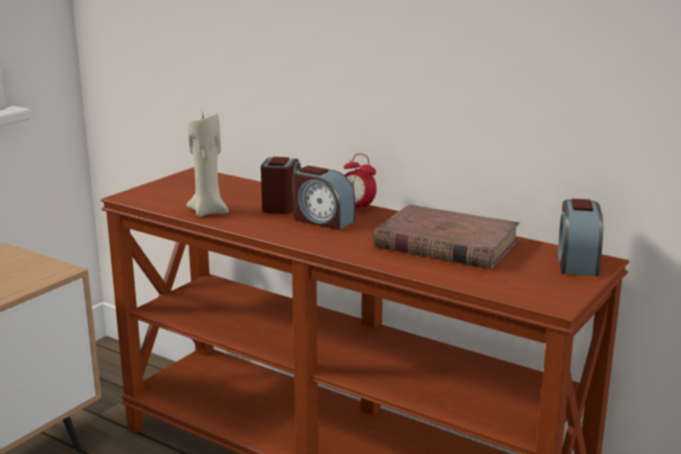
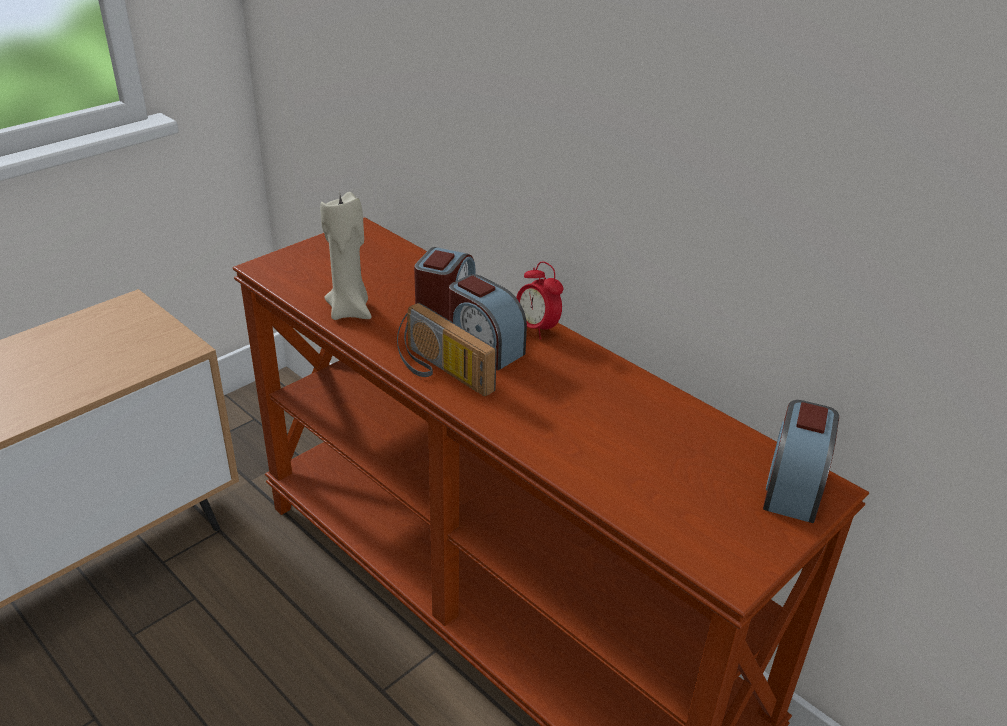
camera: 10 degrees right, 15 degrees up
(295, 234) = (440, 372): none -> radio
(445, 244) = (626, 421): brown book -> none

